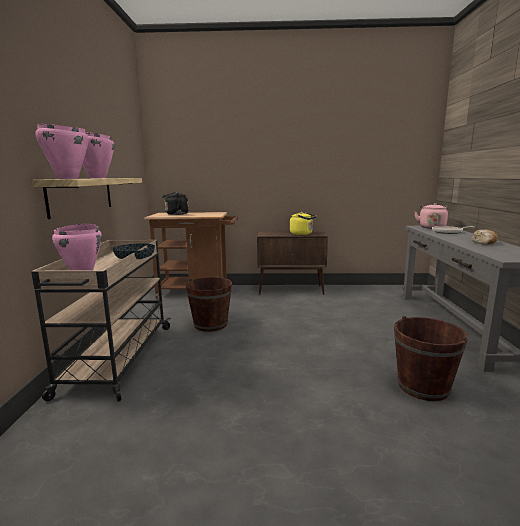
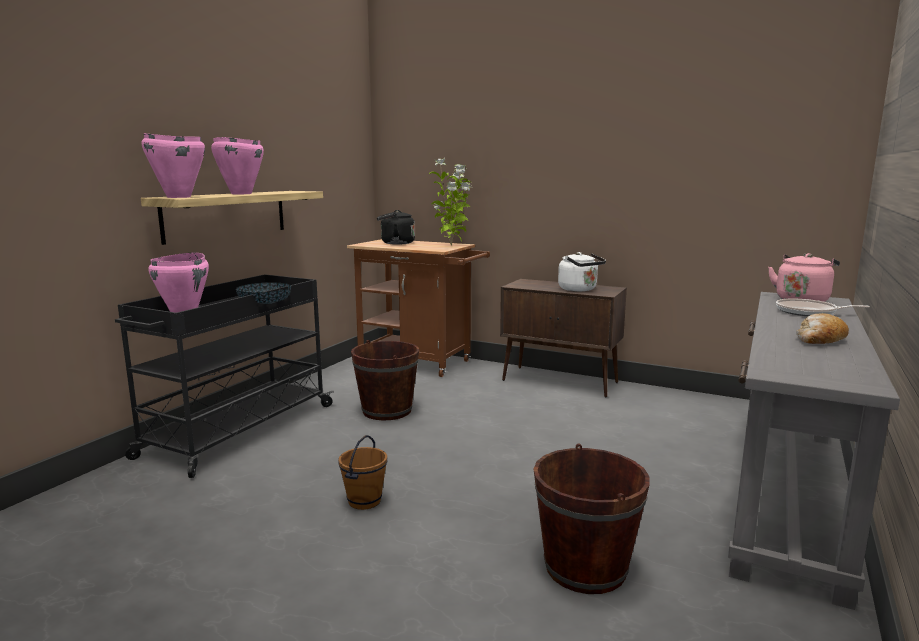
camera: 25 degrees right, 0 degrees up
(117, 359) = (237, 431): beige cart -> black cart
(216, 213) = (452, 245): none -> potted plant
(264, 383) = (365, 501): none -> brown bucket
(302, 234) = (579, 289): yellow kettle -> white kettle

